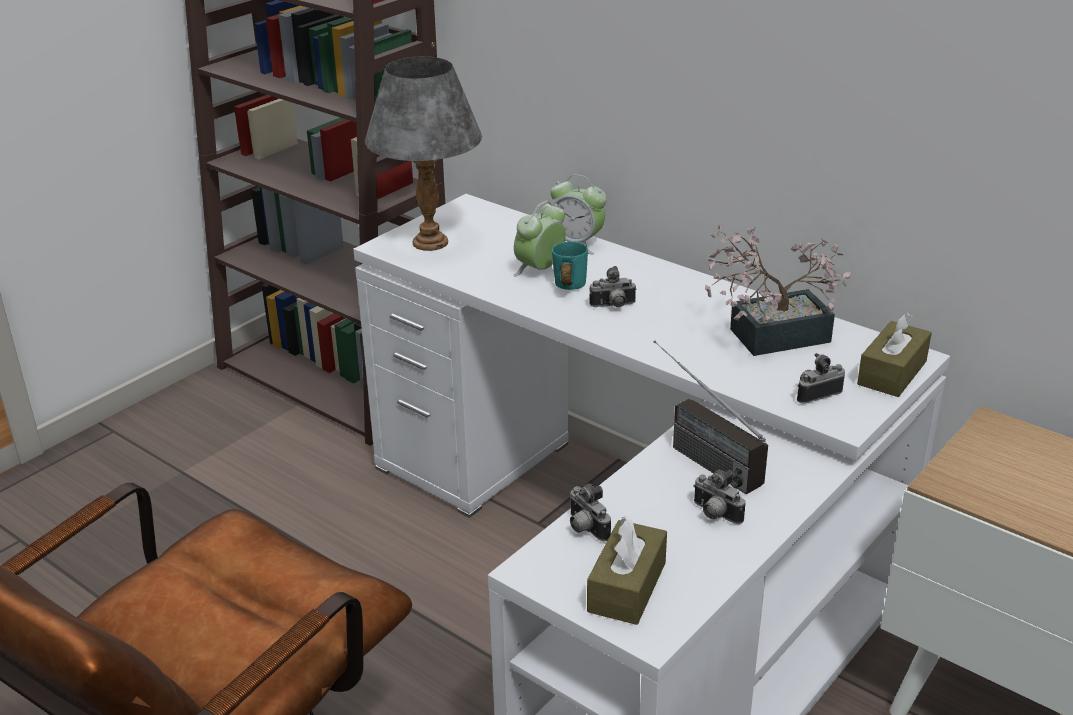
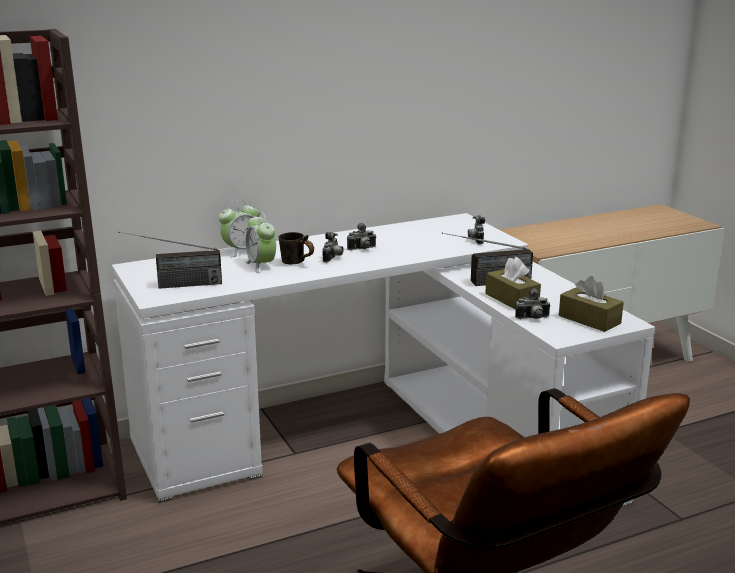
camera: 65 degrees left, 10 degrees down
(431, 242) = (173, 285): grey table lamp -> radio
(565, 288) = (295, 264): turquoise mug -> grey mug
(714, 515) = (543, 290): camera -> camera (362, 249)
(768, 336) = (410, 236): potted plant -> none
(892, 373) = (471, 224): brown tissue box -> brown tissue box (511, 299)

